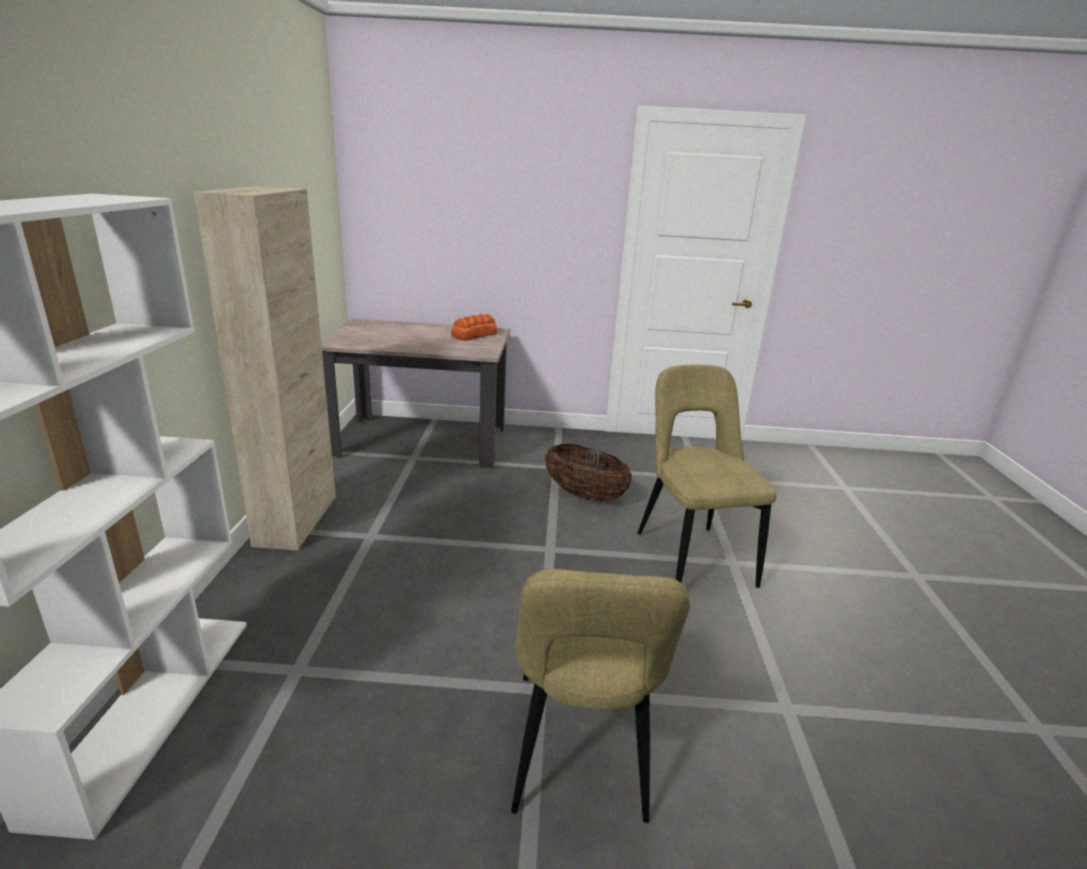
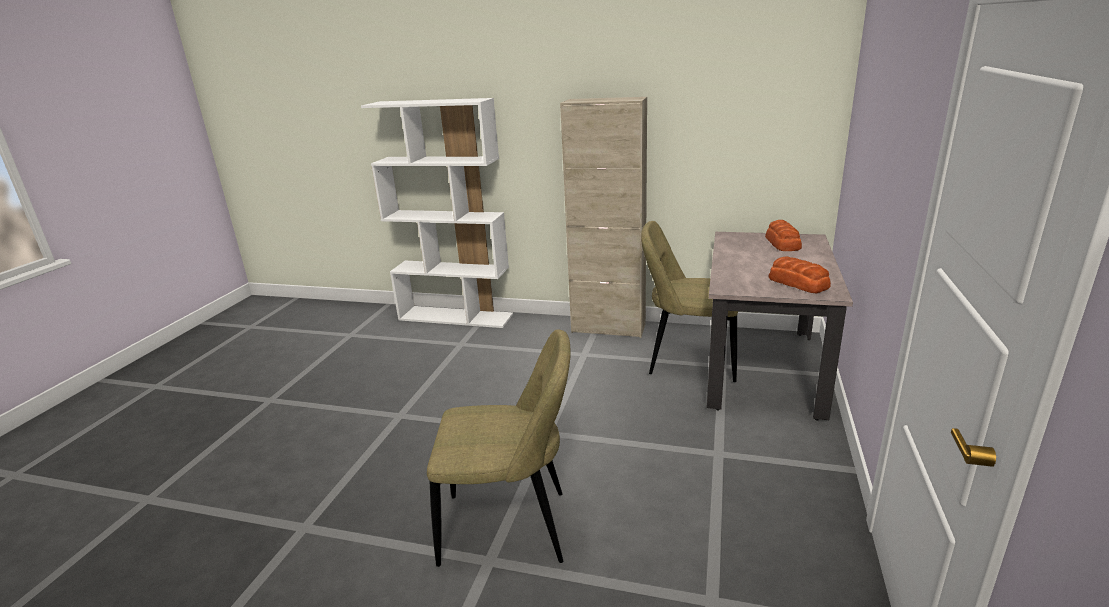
camera: 105 degrees right, 0 degrees up
(371, 330) = (782, 243): none -> bread
(579, 752) = (348, 425): beige chair -> beige chair (688, 362)
(584, 495) = (648, 467): basket -> none

